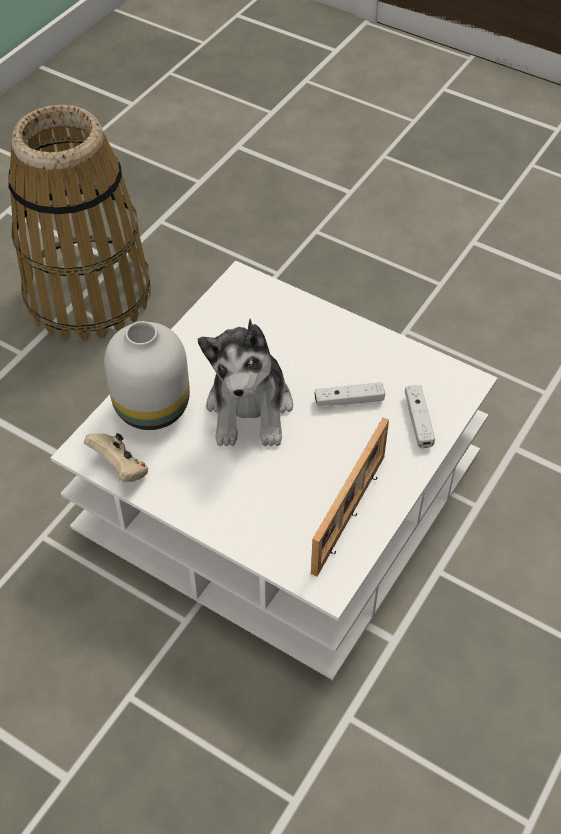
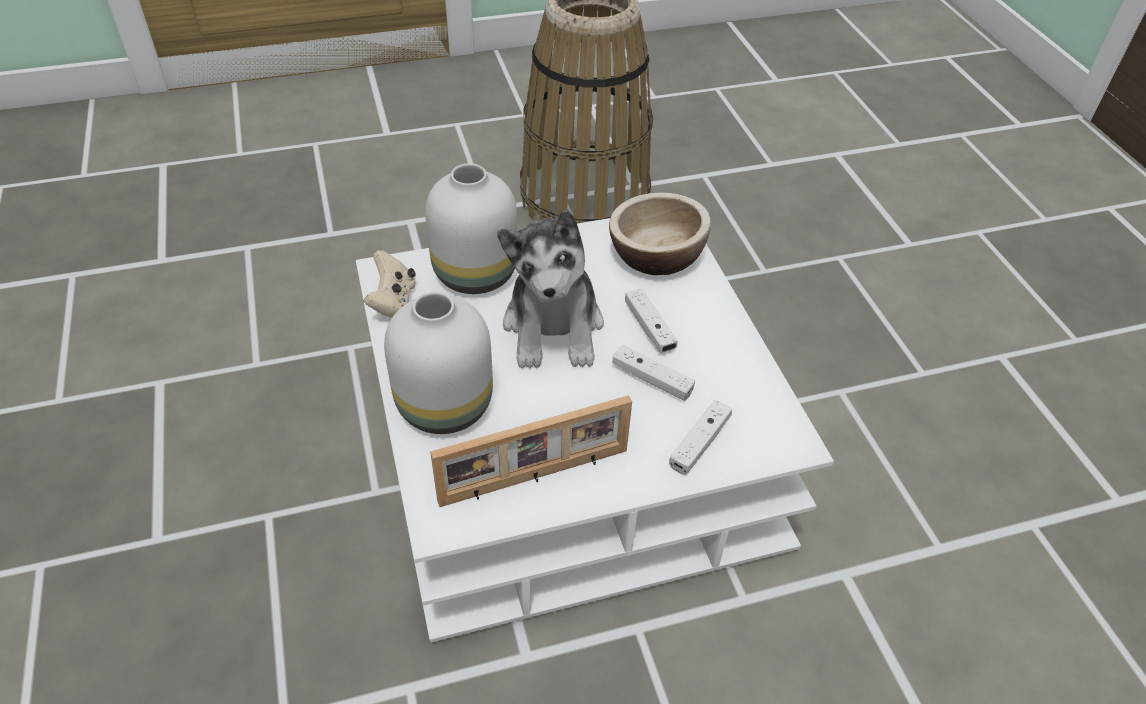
camera: 40 degrees right, 5 degrees down
(242, 514) = (442, 406): none -> white vase
(250, 408) = (554, 327): plush toy -> plush toy turned 45 degrees counterclockwise
(259, 310) = (656, 255): none -> bowl
(310, 366) = (649, 328): none -> white game controller

